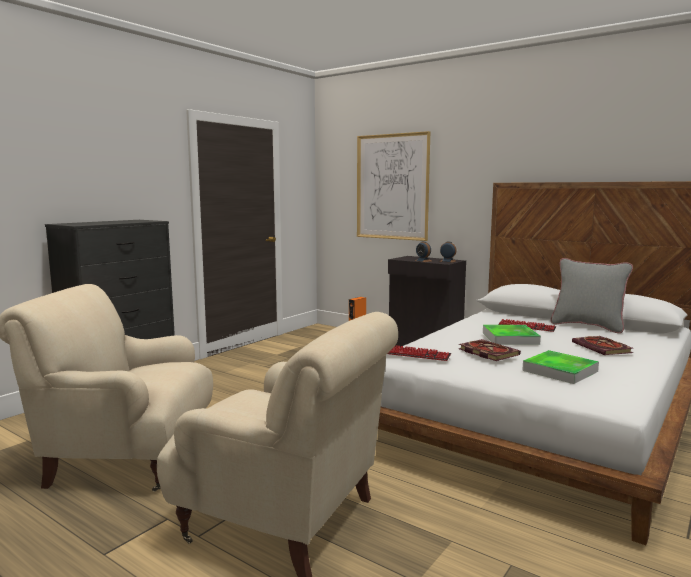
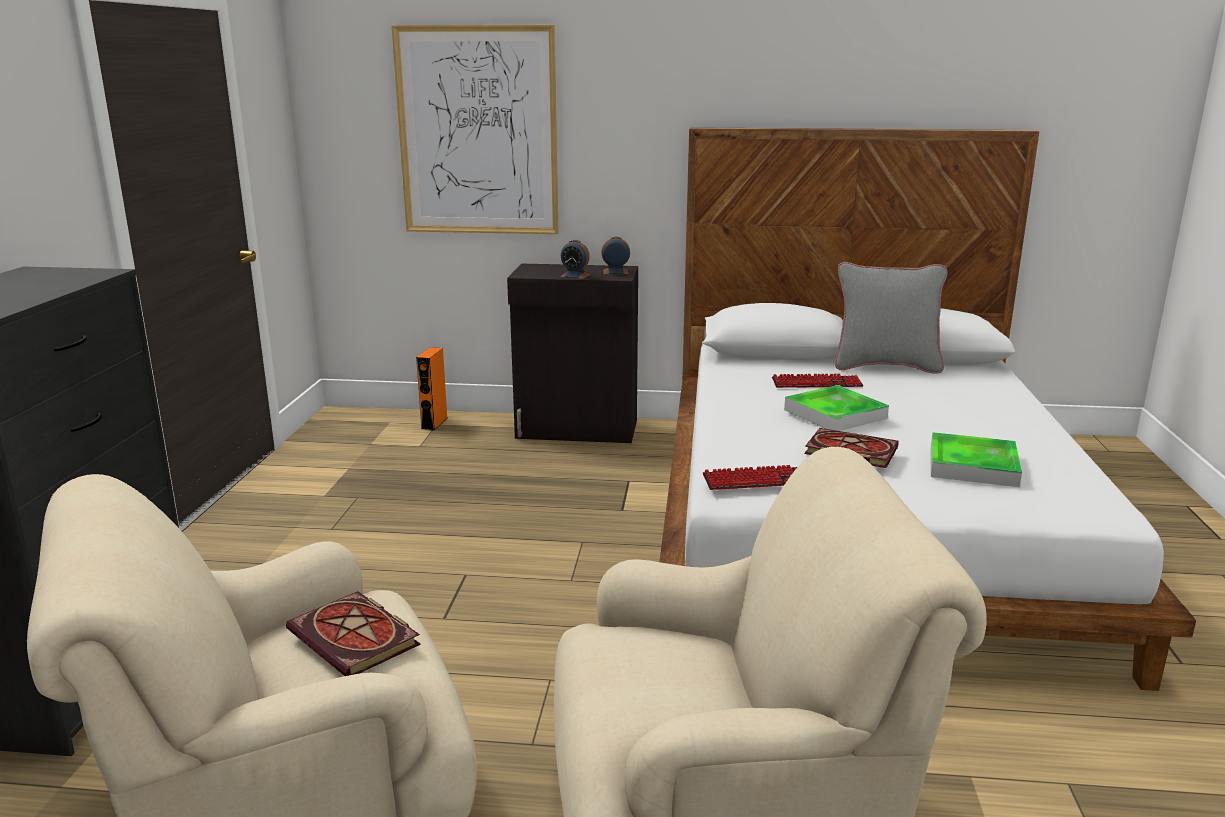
camera: 30 degrees left, 10 degrees up
(603, 348) = (963, 408): book -> book (357, 639)

